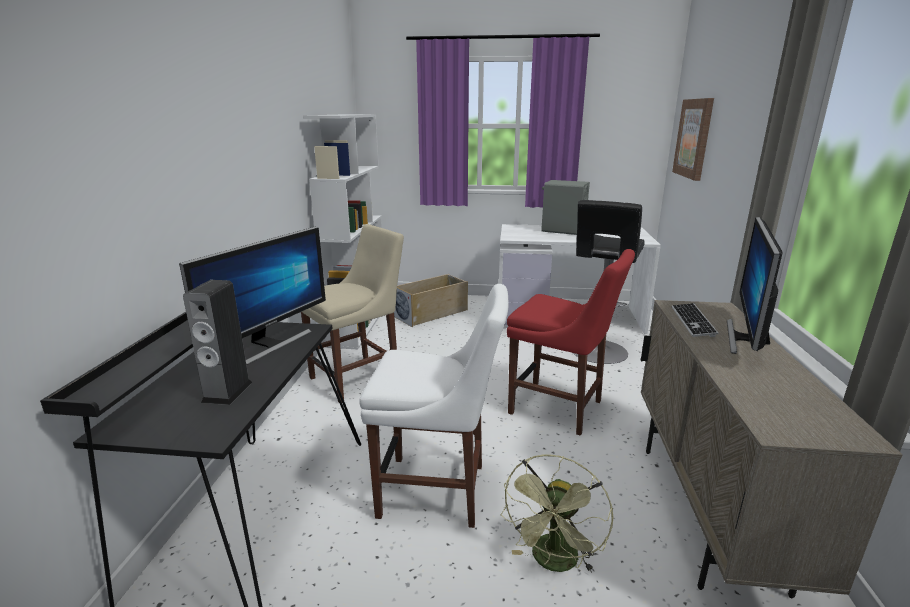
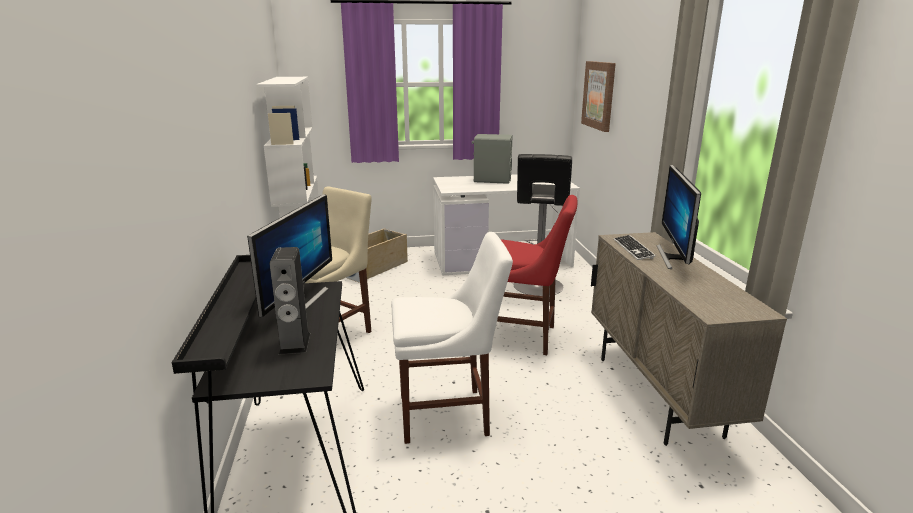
camera: 15 degrees left, 0 degrees up
(554, 563) = (559, 448): green fan -> none

